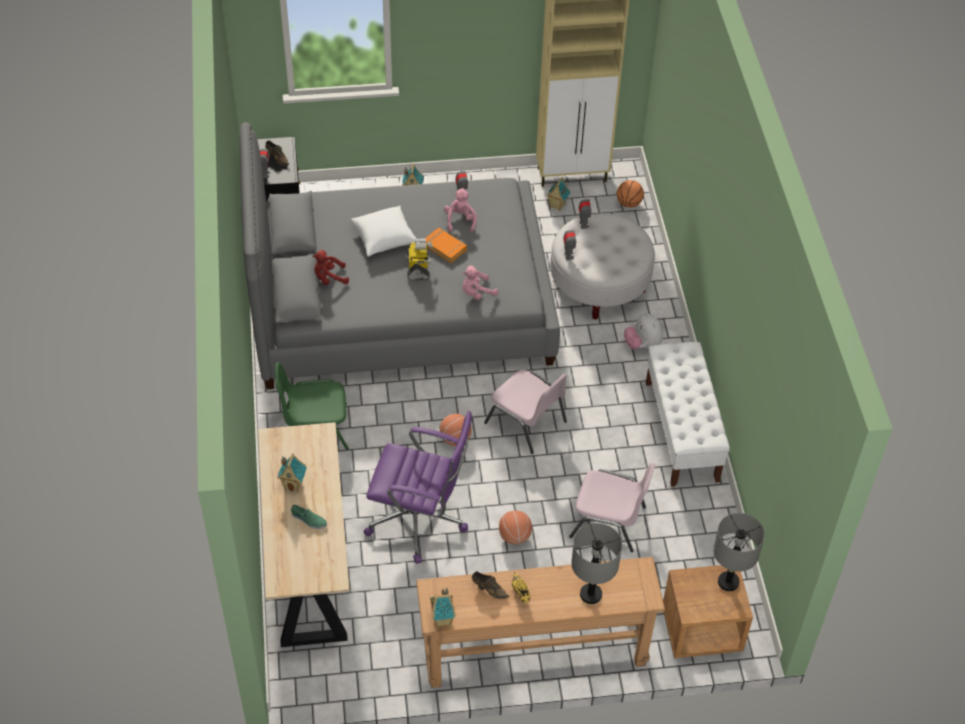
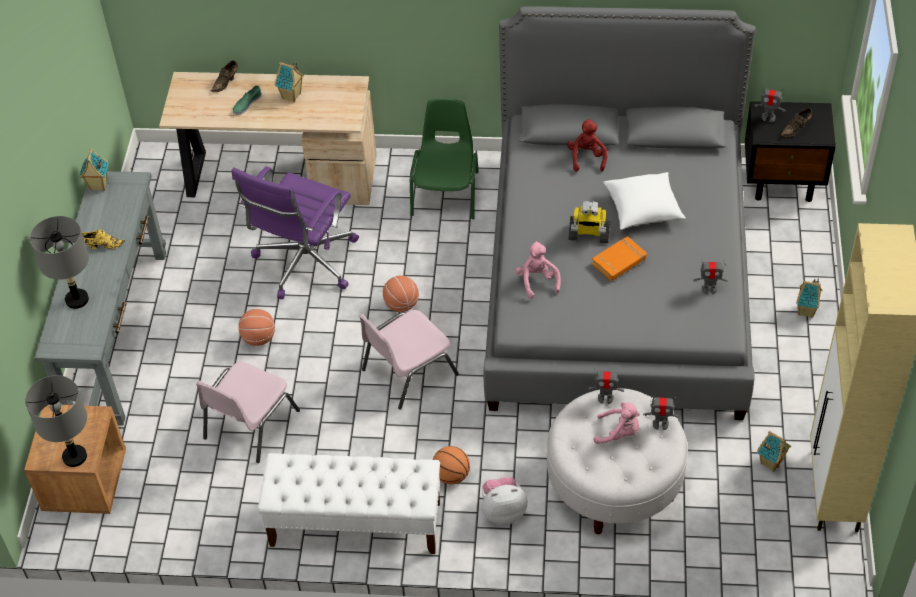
camera: 105 degrees right, 0 degrees up
(460, 220) = (665, 283): pink plush toy -> pink plush toy (619, 432)
(489, 589) = (116, 222): brown shoe -> brown shoe (226, 83)
(534, 652) = (118, 334): brown console table -> grey console table
(629, 203) = (770, 549): basketball -> basketball (451, 476)

